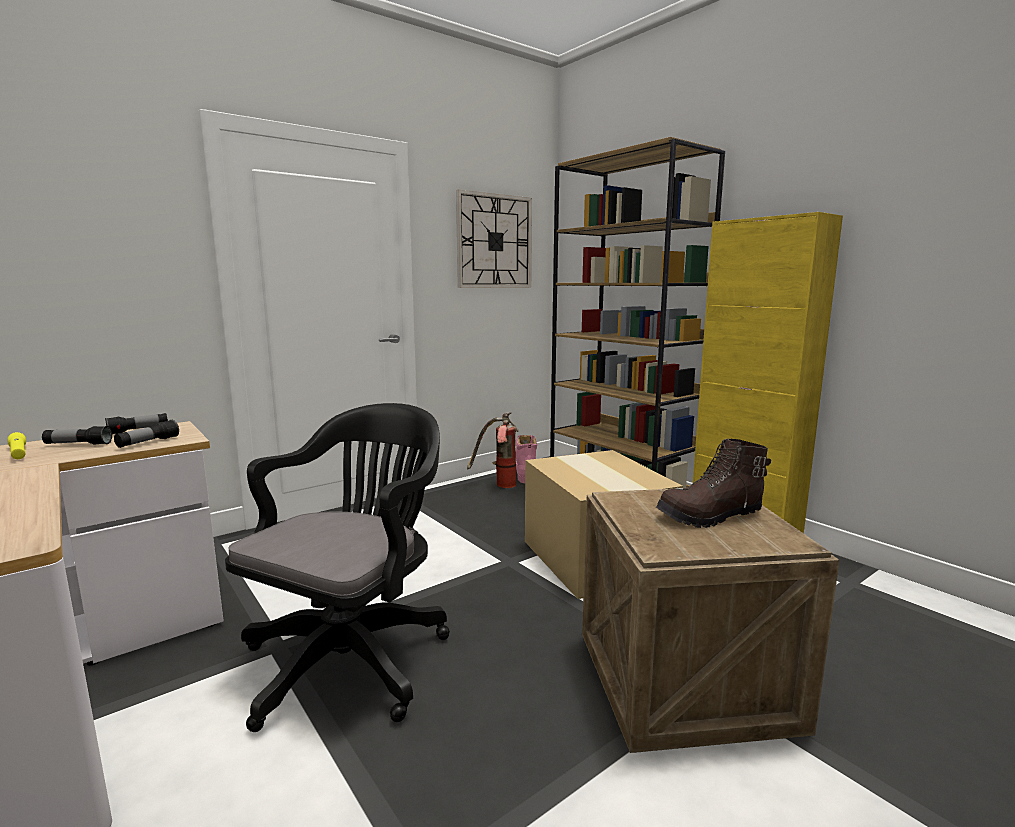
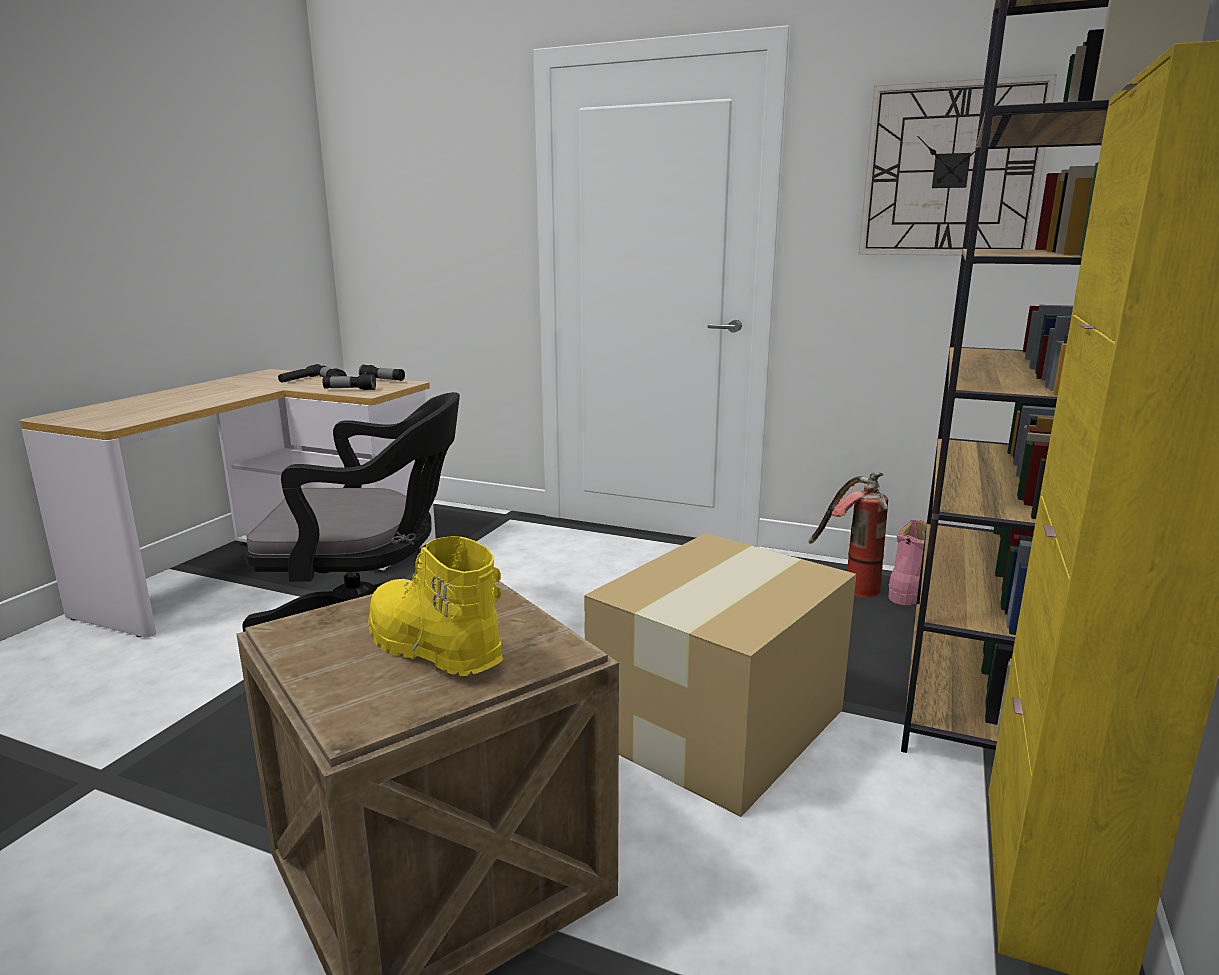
camera: 60 degrees right, 5 degrees up
(18, 453) = (301, 379): yellow flashlight -> black flashlight
(711, 516) = (431, 649): brown boot -> yellow boot

